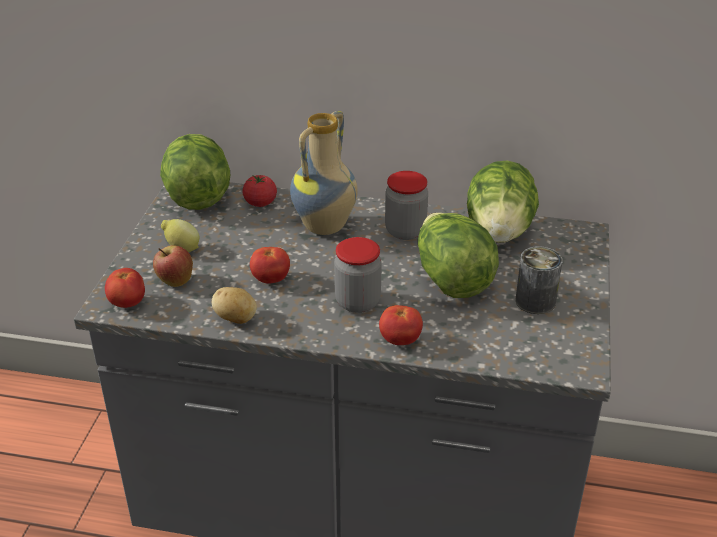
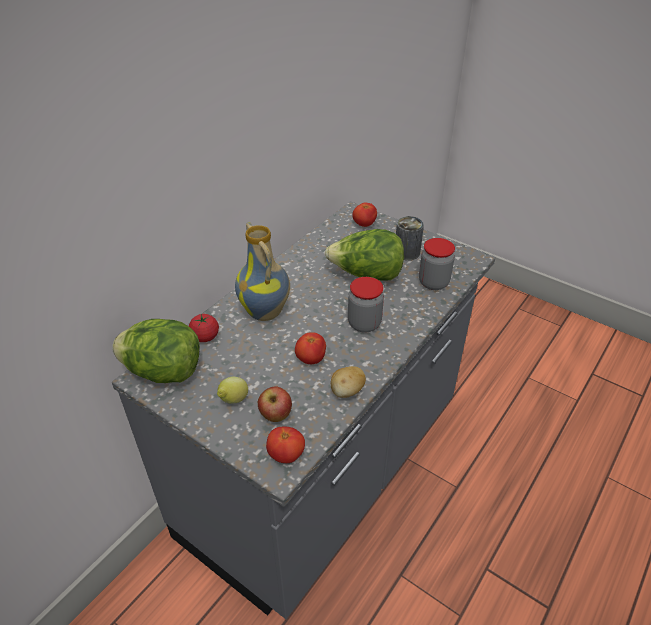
camera: 65 degrees left, 5 degrees up
(400, 340) = (414, 317): tomato -> tomato (364, 224)
(405, 231) = (300, 277): jar -> jar (433, 283)
(499, 232) = (330, 240): lettuce -> none

